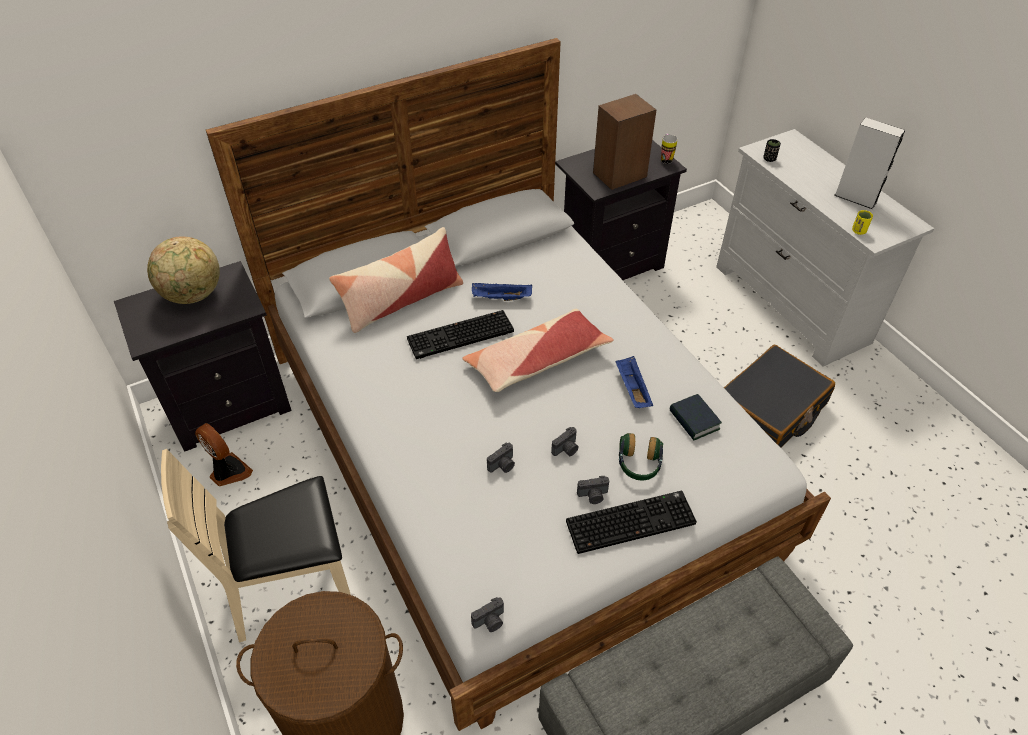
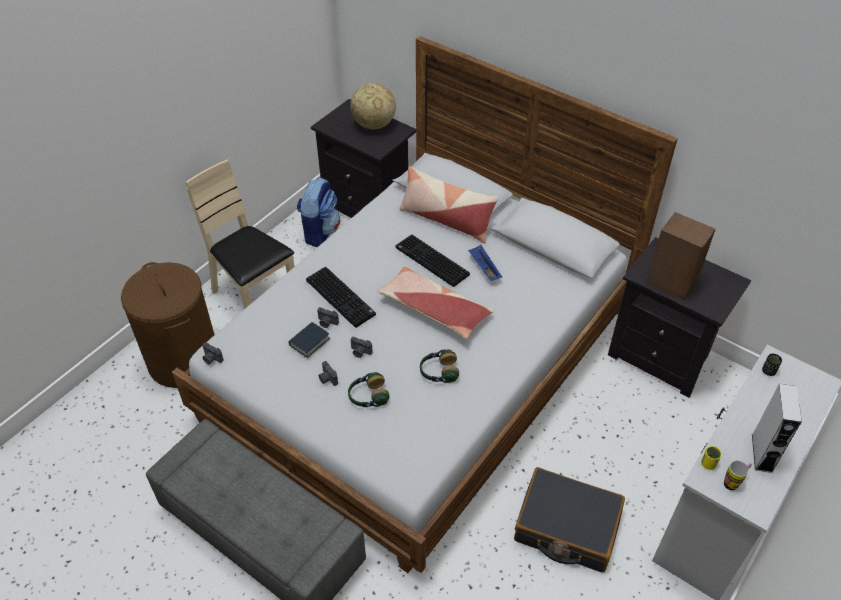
camera: 65 degrees right, 0 degrees up
(228, 472) = (319, 231): fan -> backpack
(631, 521) = (316, 405): keyboard -> keyboard (342, 297)
(632, 389) = (438, 372): blue tray -> headphones
(665, 159) = (723, 305): mug -> mug (733, 482)
(694, 420) = (428, 418): book -> book (309, 342)

